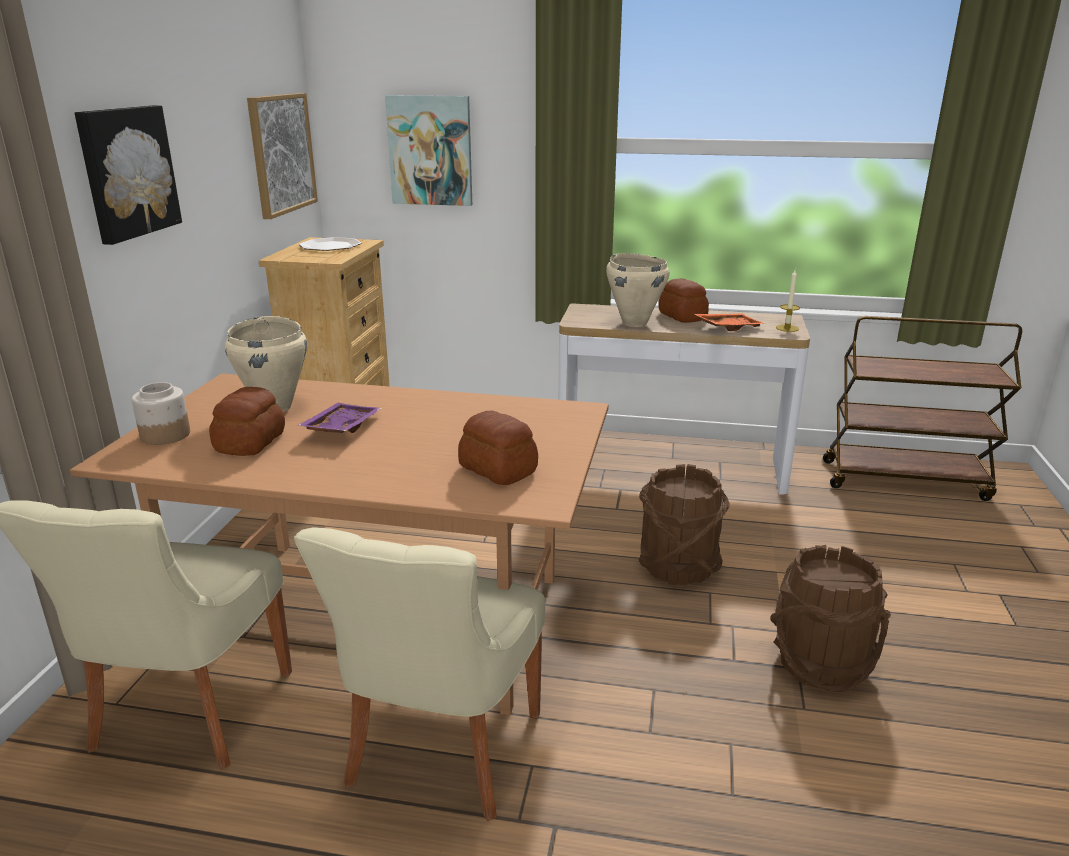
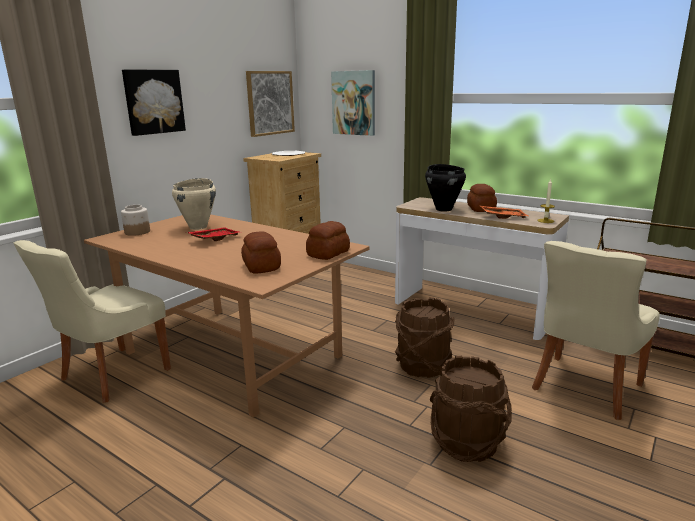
camera: 25 degrees right, 5 degrees down
(251, 442) = (167, 239): bread -> bread (329, 253)
(341, 428) = (214, 239): purple tray -> red tray
(440, 753) = (202, 425): beige chair -> beige chair (584, 388)
(634, 323) = (444, 209): beige cooking pot -> black cooking pot

